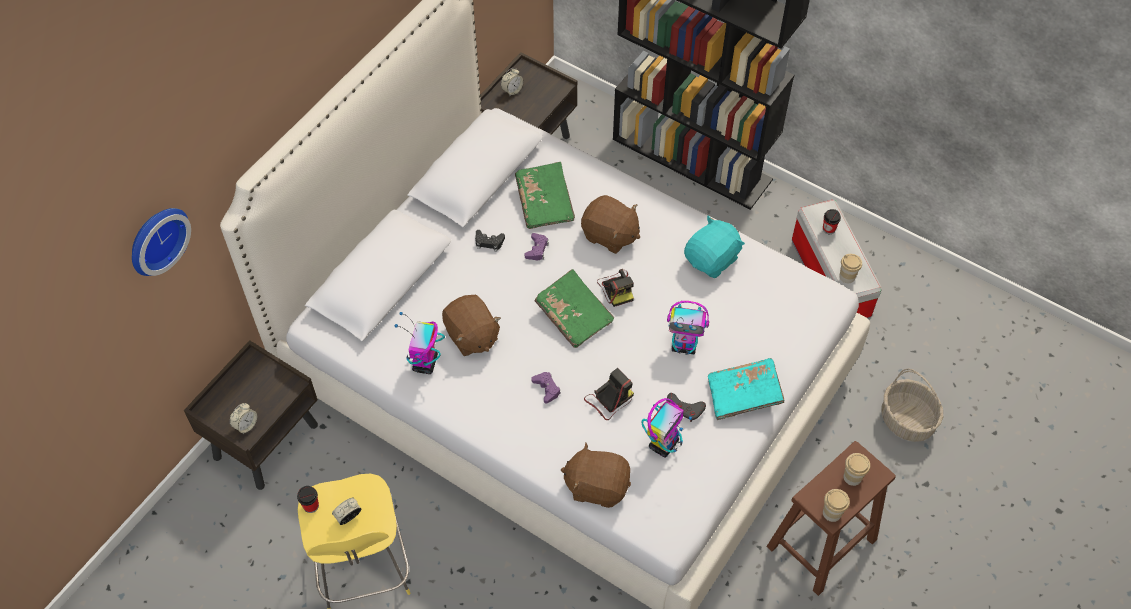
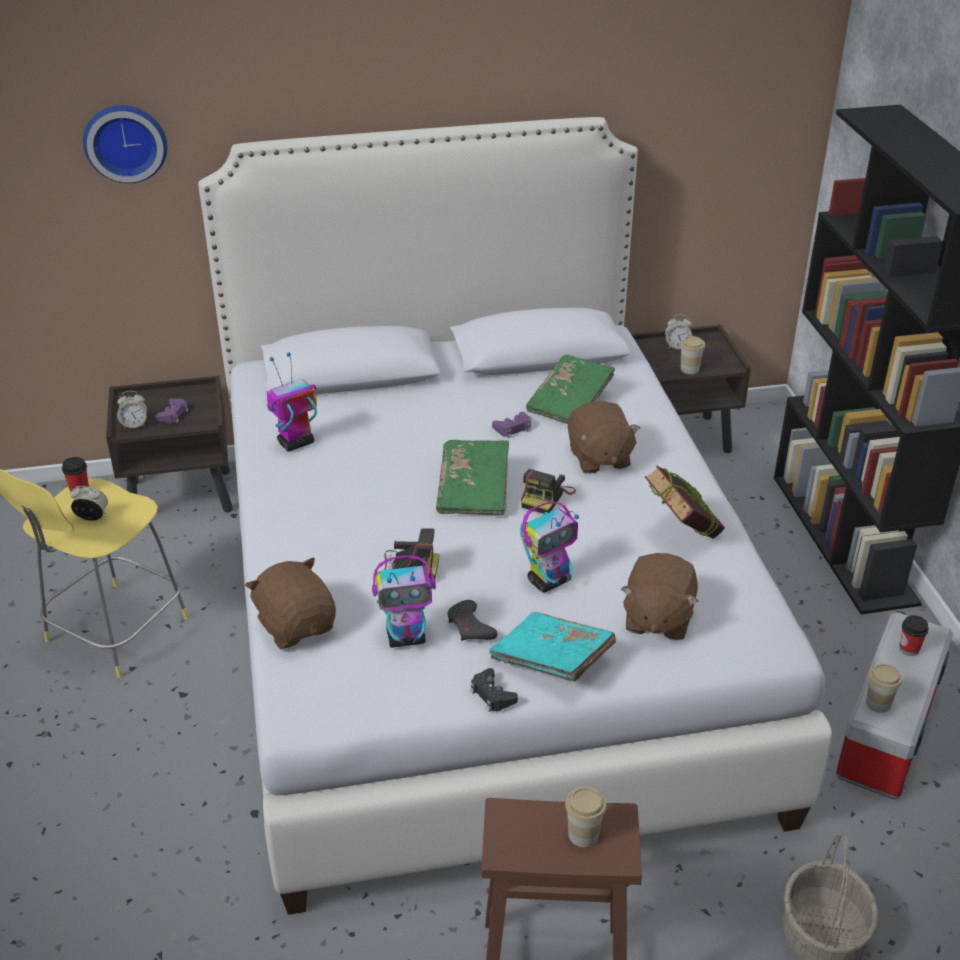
camera: 45 degrees right, 20 degrees down
(471, 336) = (362, 449): brown plush toy -> brown plush toy (657, 618)
(489, 242) = (477, 400): black game controller -> black game controller (492, 695)
(546, 388) = (366, 524): purple game controller -> purple game controller (173, 414)
(684, 345) = (549, 581): toy robot -> toy robot turned 90 degrees counterclockwise
(712, 259) = (681, 535): turquoise plush toy -> book
(832, 513) = (509, 848): cup -> cup (689, 369)

